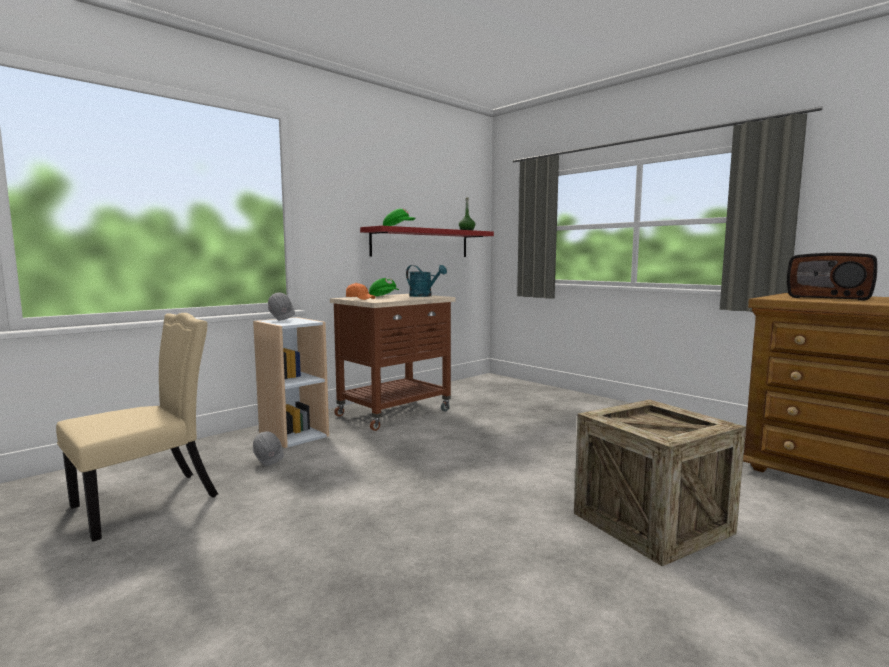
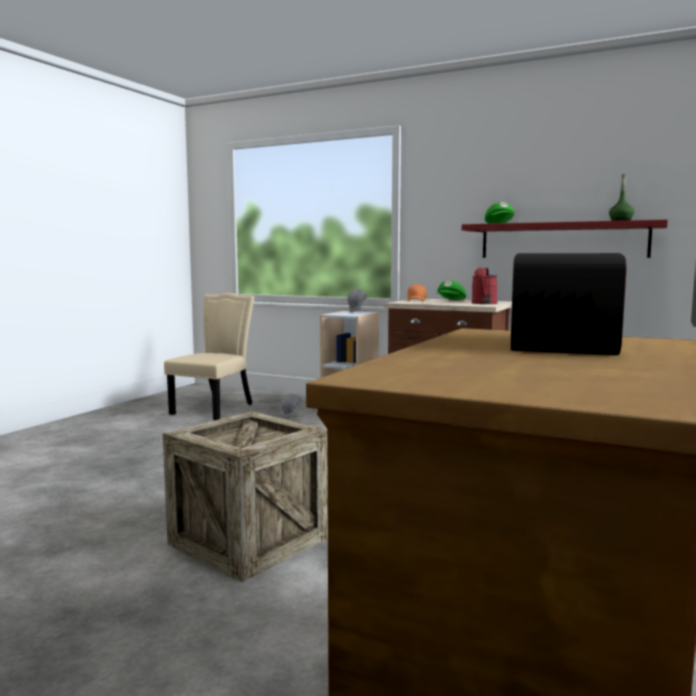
camera: 70 degrees right, 0 degrees up
(143, 503) = (213, 410): beige chair -> beige chair turned 90 degrees counterclockwise
(424, 296) = (483, 303): turquoise watering can -> red watering can

